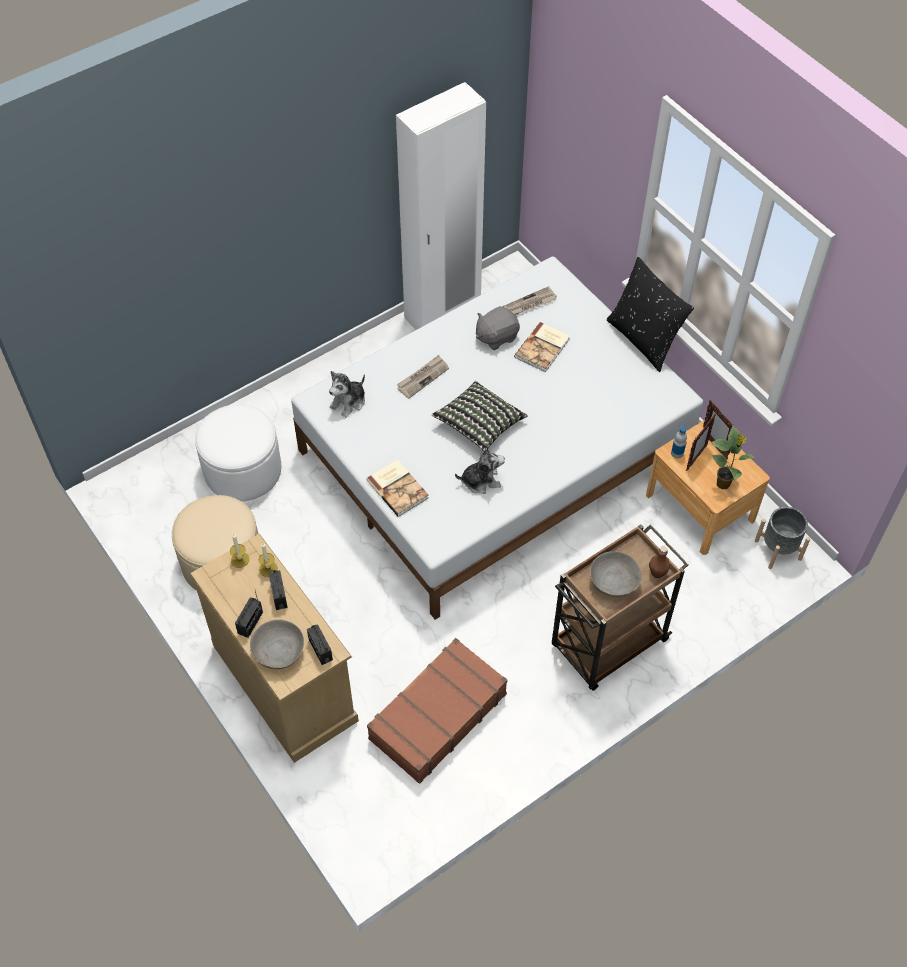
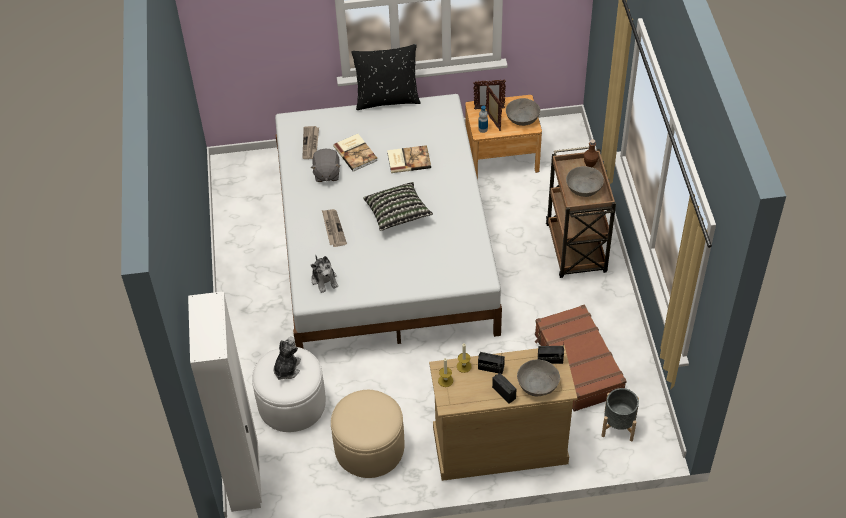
camera: 60 degrees left, 5 degrees down
(398, 488) = (422, 280): book -> book (408, 160)
(442, 311) = (233, 221): white wardrobe -> white wardrobe (245, 478)
(480, 481) = (446, 232): plush toy -> plush toy (287, 368)
(724, 484) = (522, 118): potted plant -> grey bowl
(778, 550) = (558, 134): grey planter -> grey planter (618, 426)

